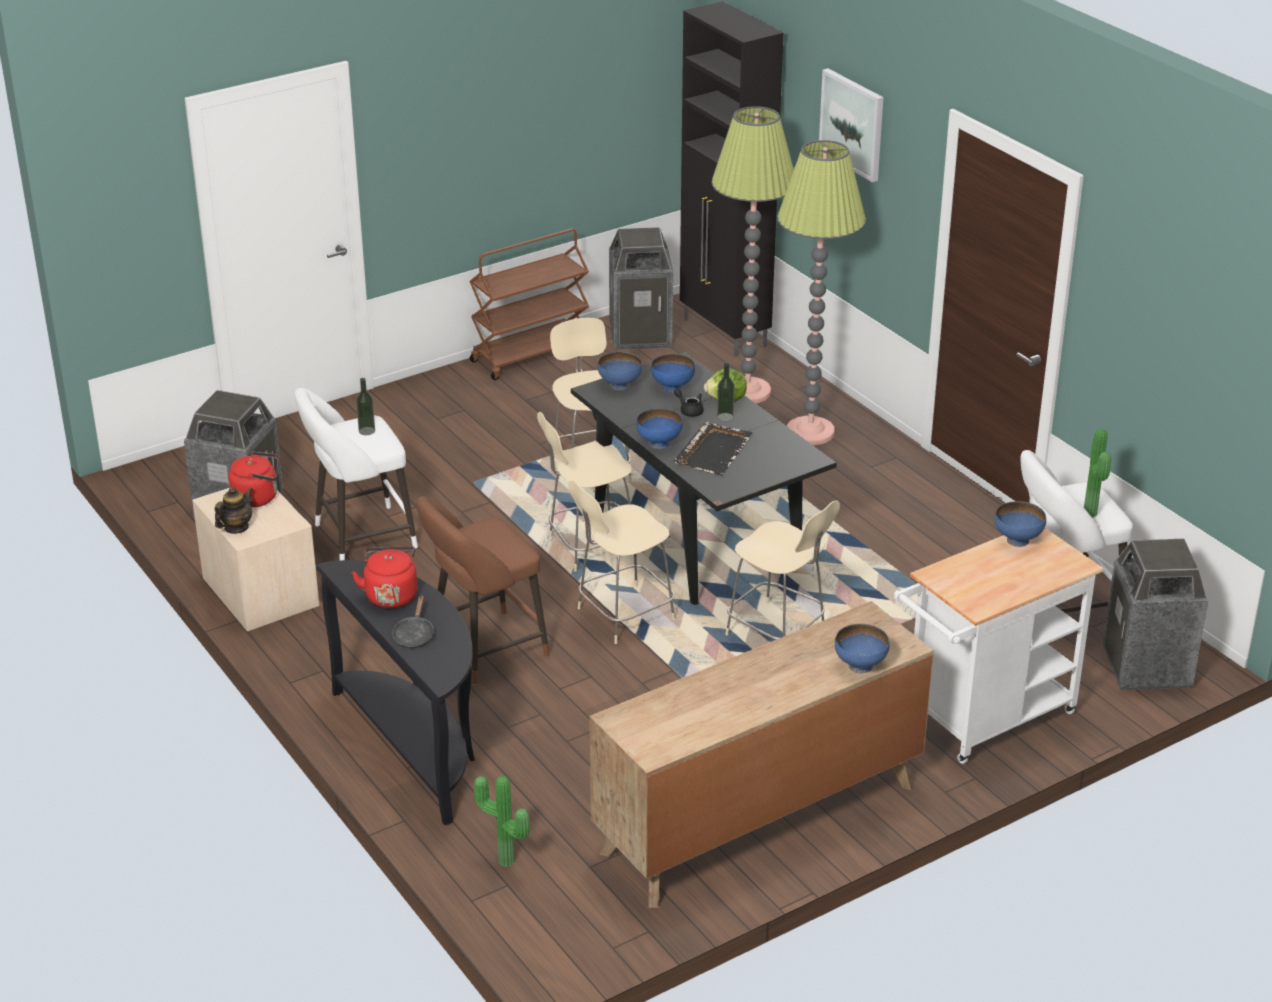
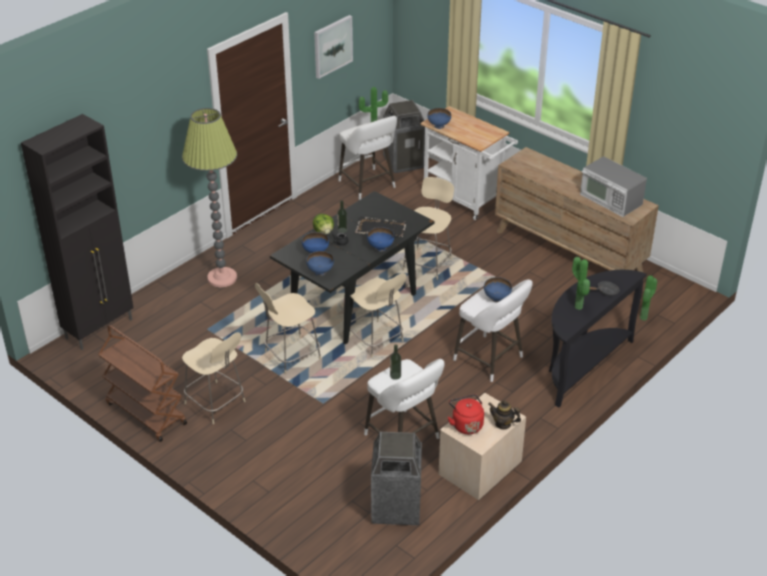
camera: 105 degrees left, 5 degrees up
(391, 595) = (577, 307): red kettle -> potted plant
(483, 650) = (491, 360): brown stool -> white stool
(622, 615) = (436, 317): beige chair -> beige chair (216, 404)
(641, 335) = (107, 366): trash can -> none
(690, 711) = (610, 200): none -> microwave
(747, 392) = (178, 308): floor lamp -> none
(852, 124) = (143, 119): picture -> picture (332, 46)
(860, 665) = (549, 162): blue bowl -> blue bowl (496, 298)

